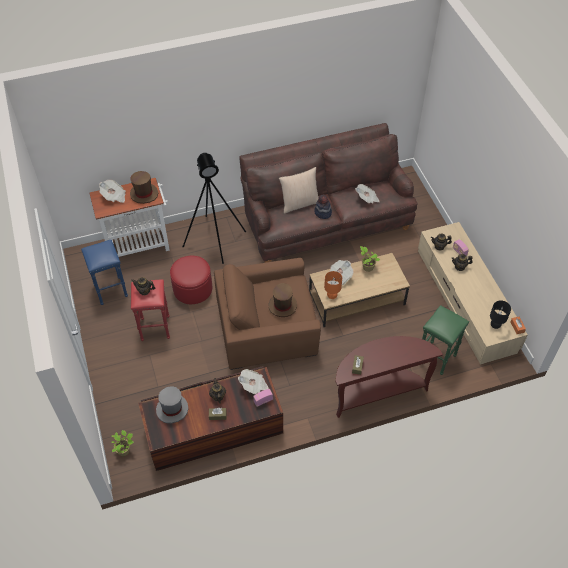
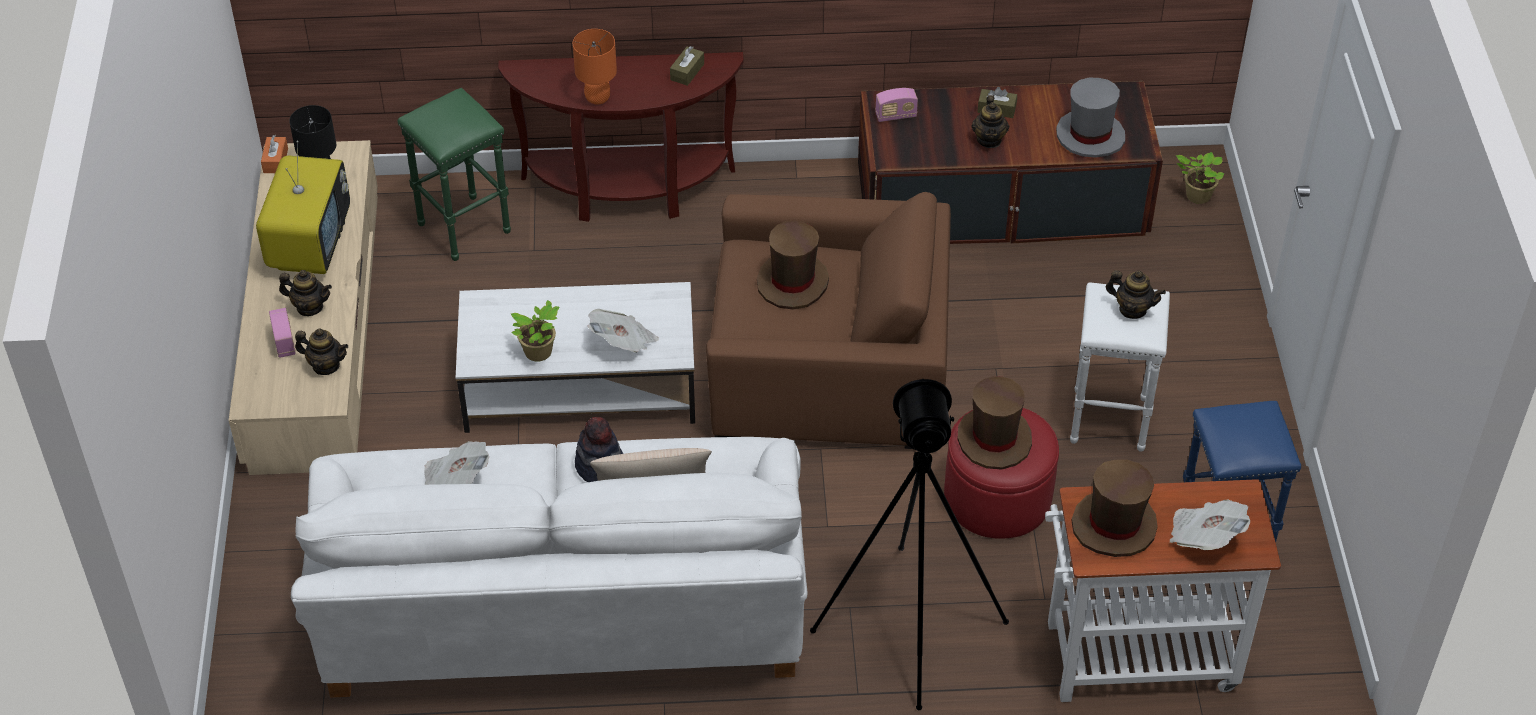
camera: 165 degrees left, 5 degrees down
(156, 328) = (1107, 418): red stool -> white stool
(193, 268) = (994, 439): none -> brown hat
(253, 386) = (908, 143): newspaper -> none
(325, 219) = (564, 618): brown sofa -> white sofa
(332, 295) = (659, 306): orange table lamp -> orange table lamp (597, 99)
(356, 298) = (580, 385): brown coffee table -> white coffee table
(477, 292) = (310, 245): none -> television

